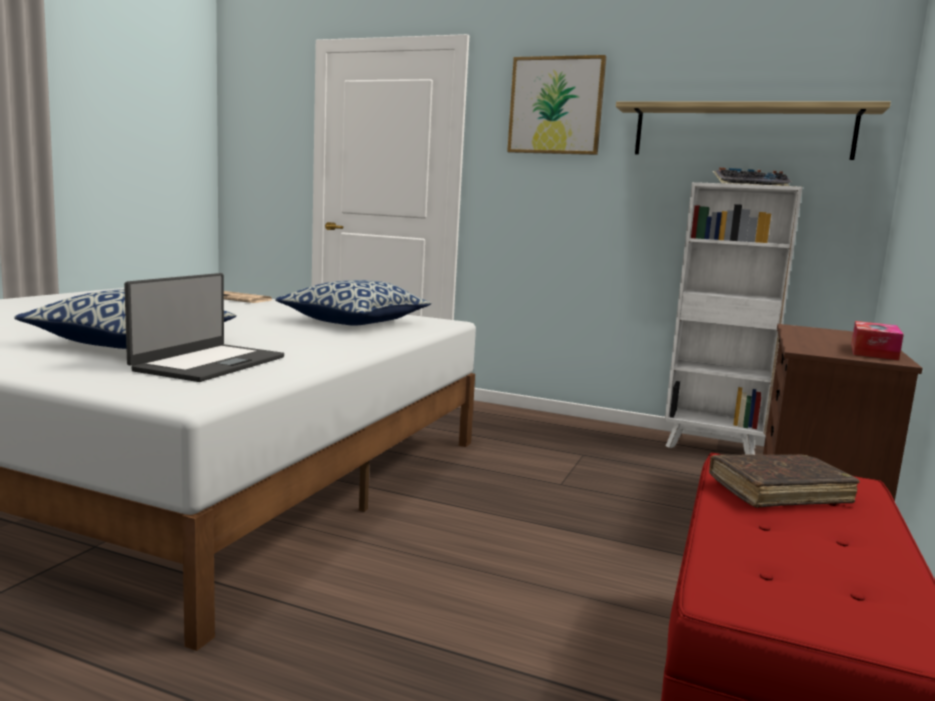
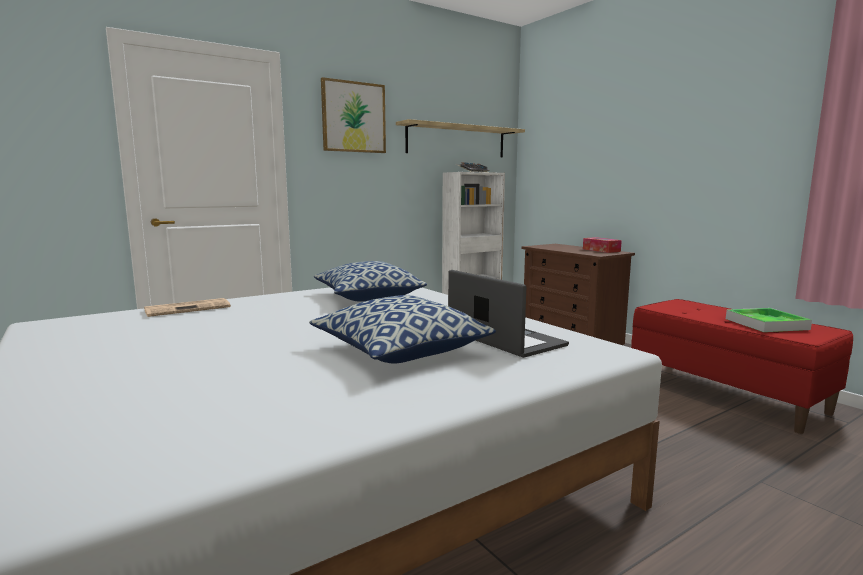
camera: 55 degrees left, 0 degrees up
(779, 492) = (692, 311): brown book -> none
(804, 561) = (766, 324): none -> tray

